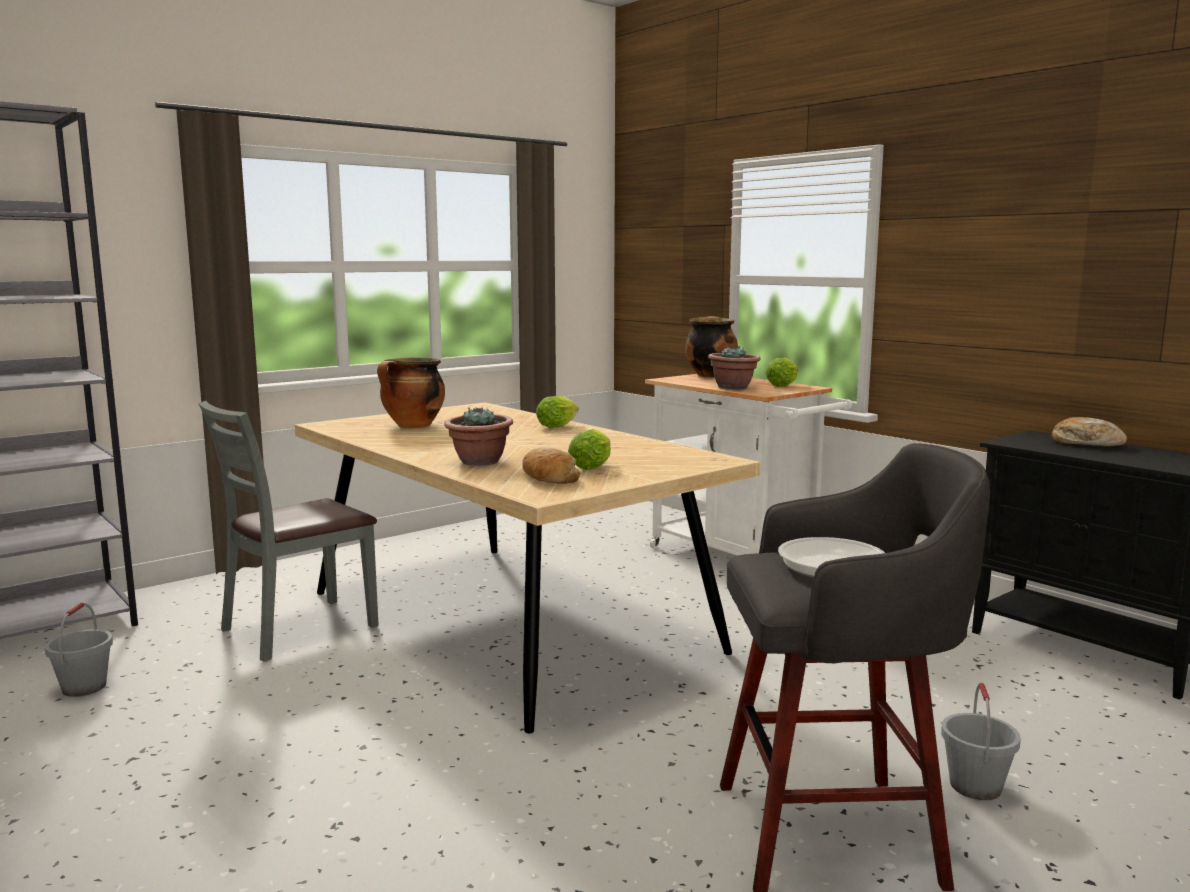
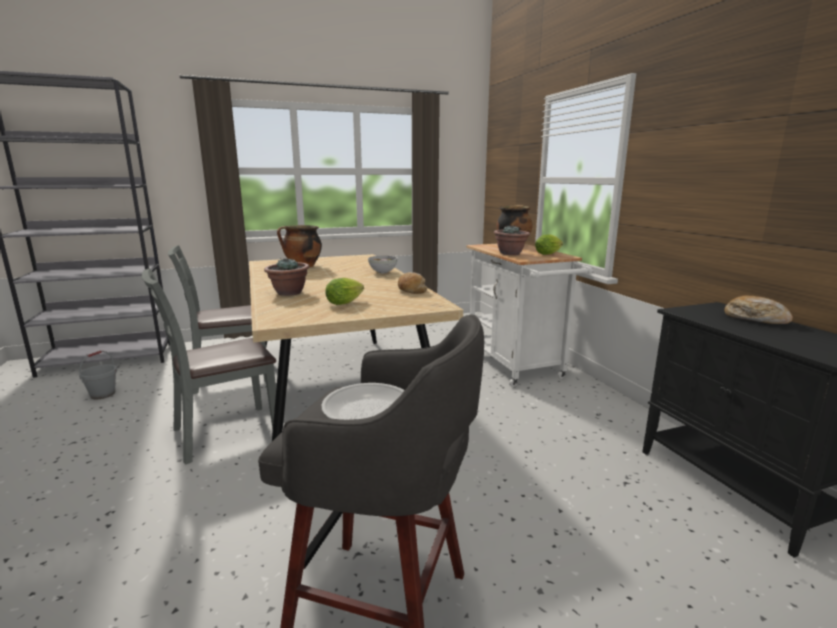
camera: 20 degrees right, 5 degrees up
(392, 702) = (224, 433): none -> grey chair
(548, 478) = (303, 308): bread -> bread (411, 290)
(559, 426) = (382, 272): lettuce -> bowl
(976, 786) = (533, 600): grey bucket -> none

